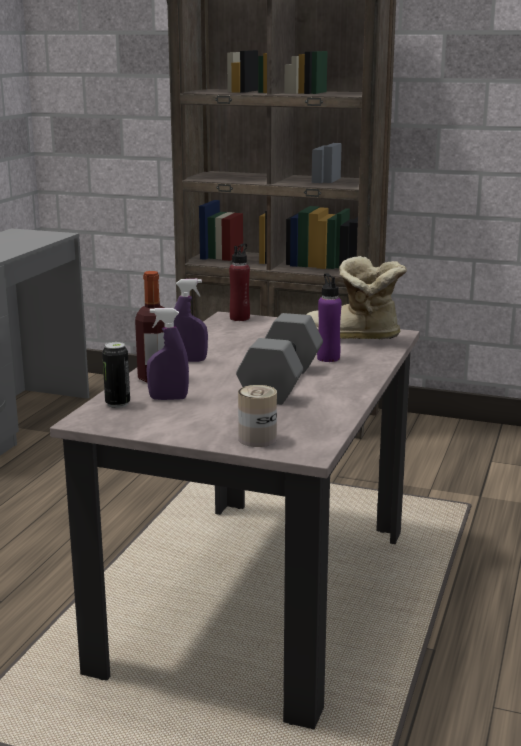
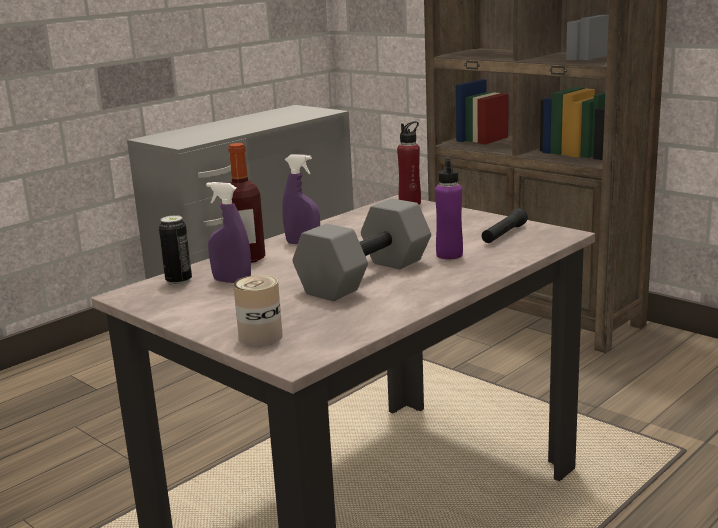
camera: 25 degrees right, 0 degrees up
(352, 338) = (504, 235): boot -> black flashlight

